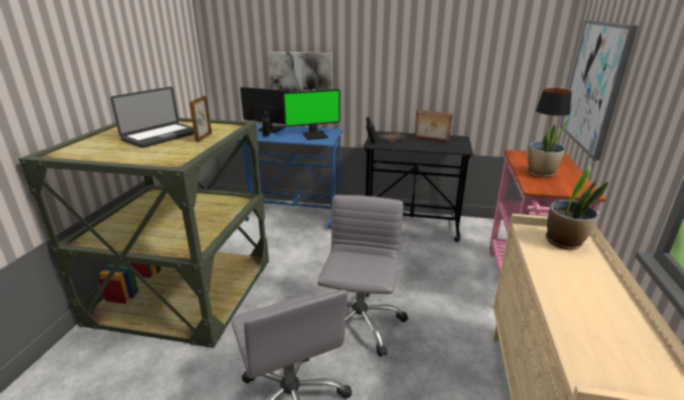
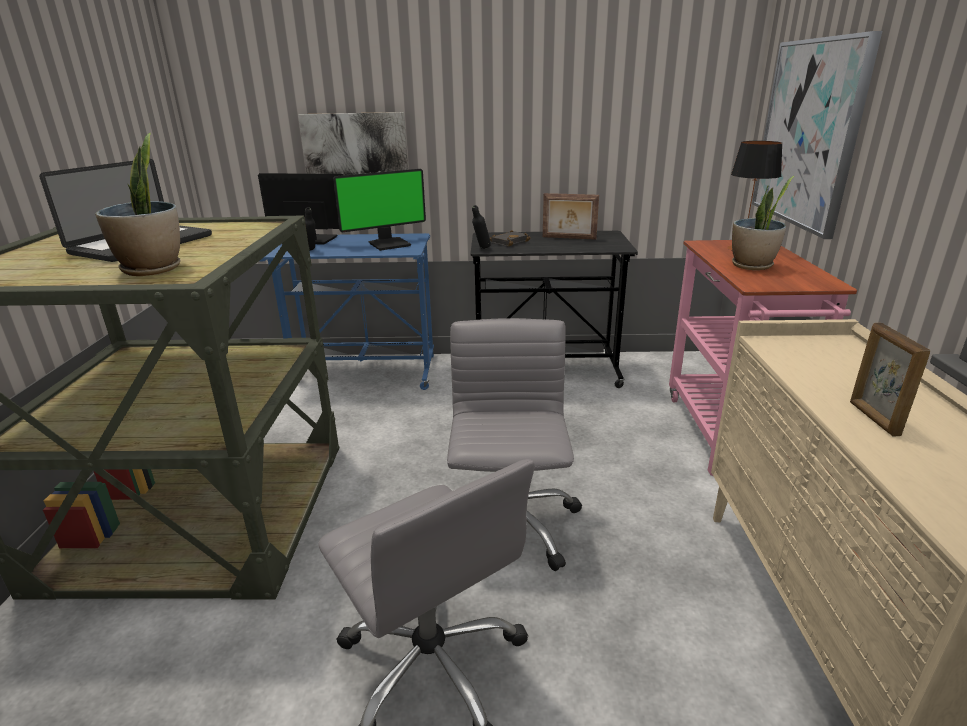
camera: 10 degrees left, 0 degrees up
(203, 137) = (221, 241): picture frame -> picture frame (873, 418)
(564, 242) = (826, 353): potted plant -> potted plant (153, 269)

